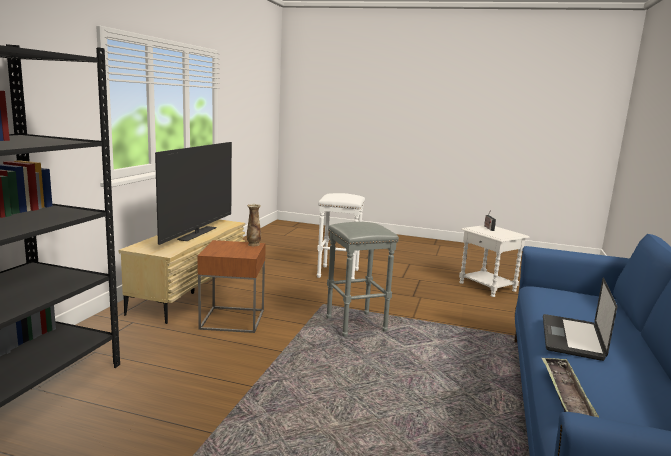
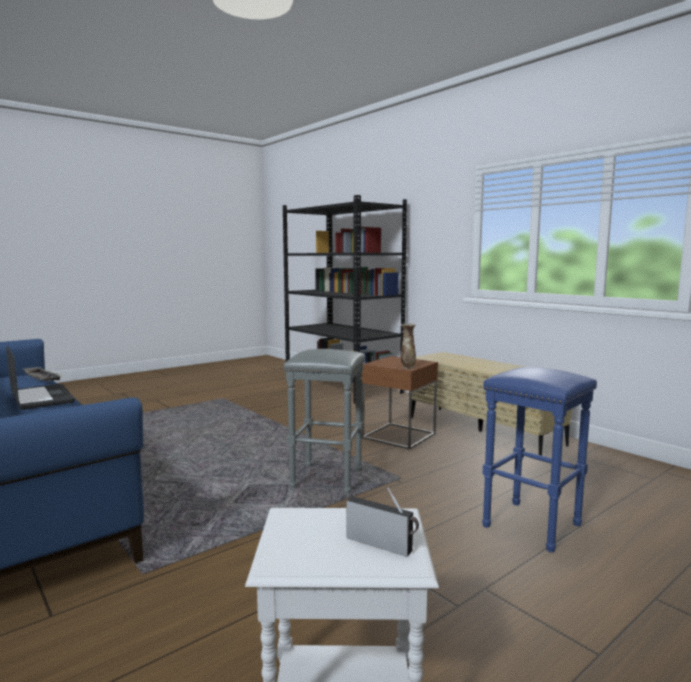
camera: 125 degrees right, 5 degrees down
(197, 234) = (485, 367): television -> none
(337, 273) = (534, 525): white stool -> blue stool

